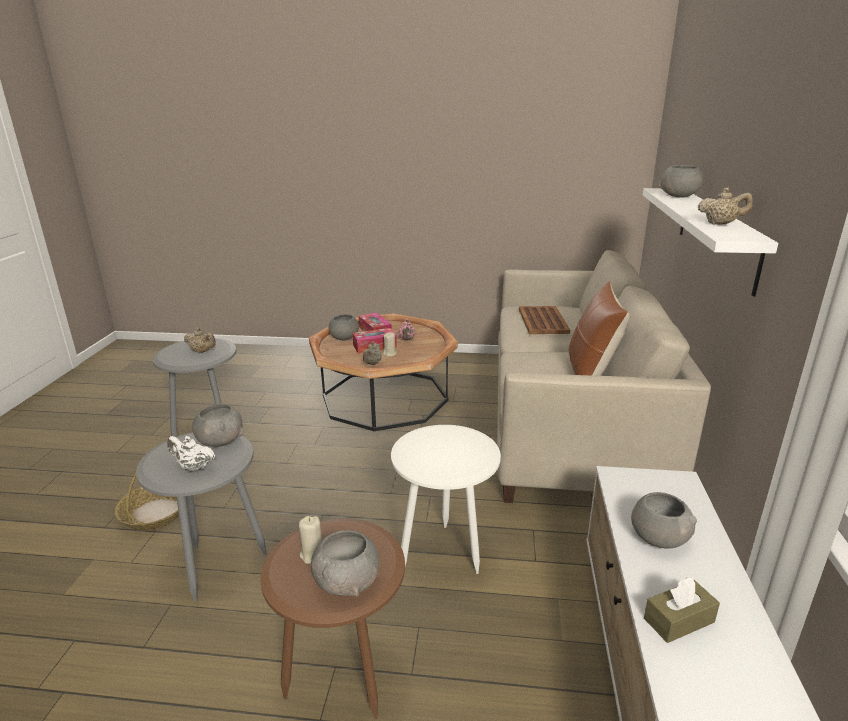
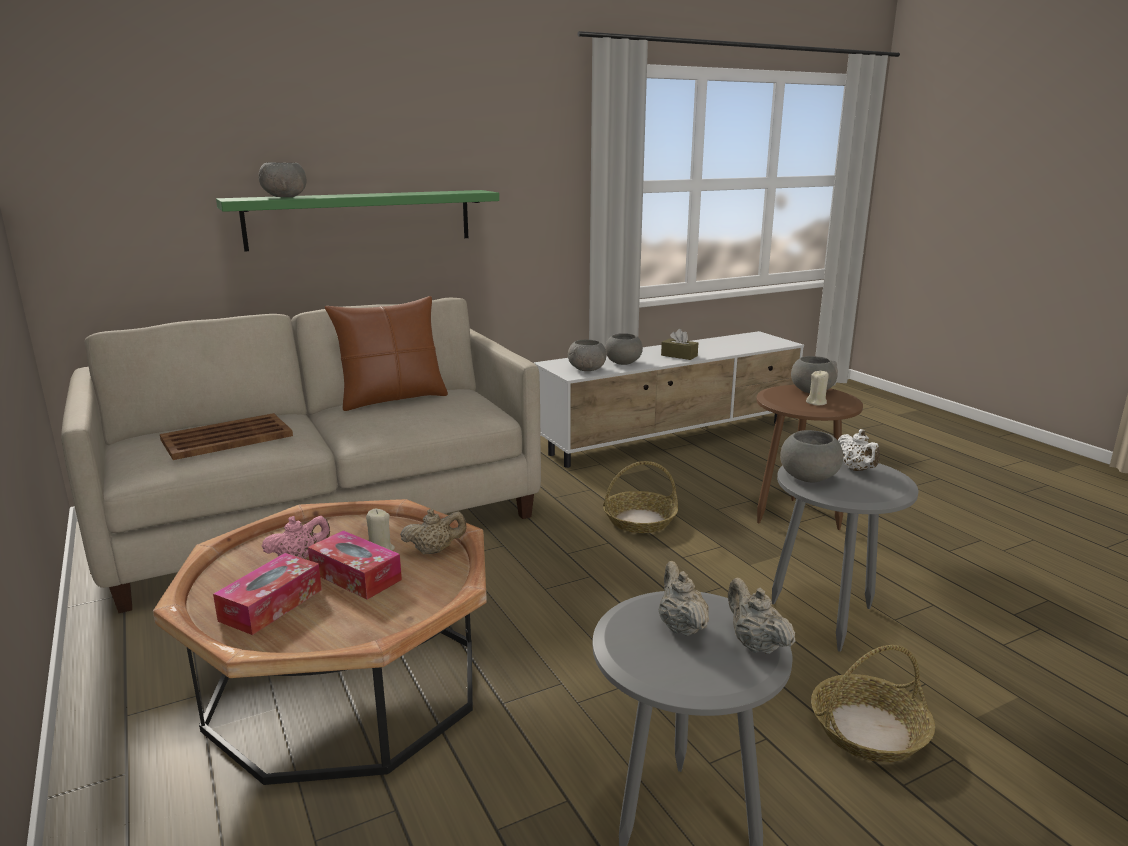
camera: 125 degrees left, 5 degrees down
(344, 338) = (333, 625): grey bowl -> grey bowl (587, 369)
(445, 558) = (640, 520): white side table -> basket
(716, 235) = (360, 219): white shelf -> green shelf
(721, 224) = (432, 192): beige teapot -> beige teapot (755, 644)

